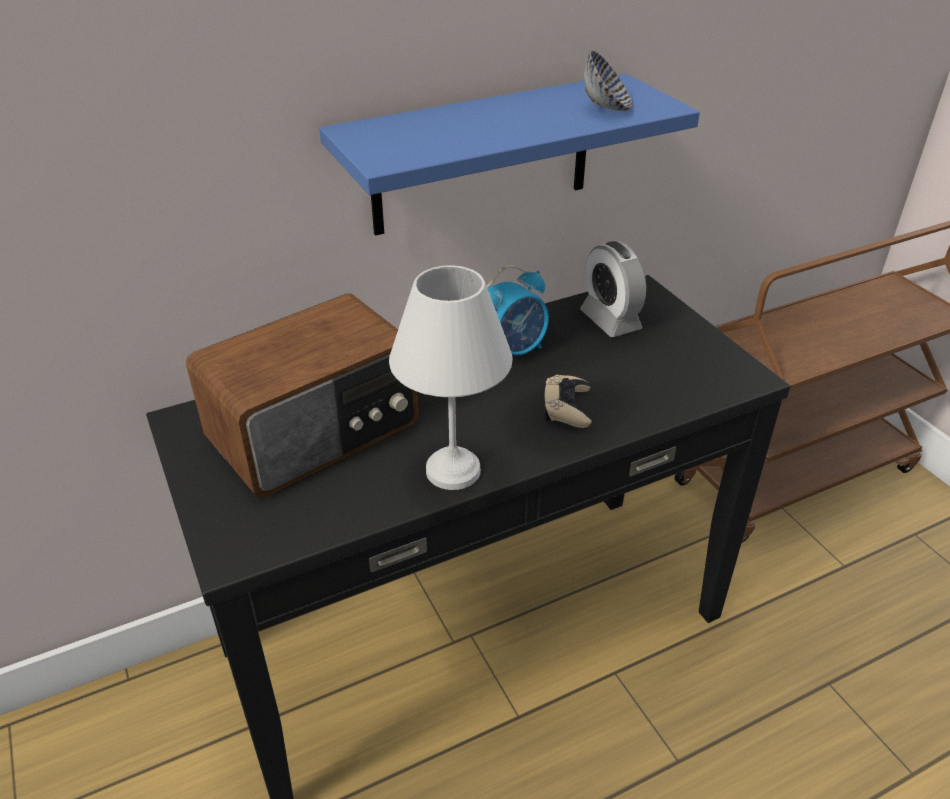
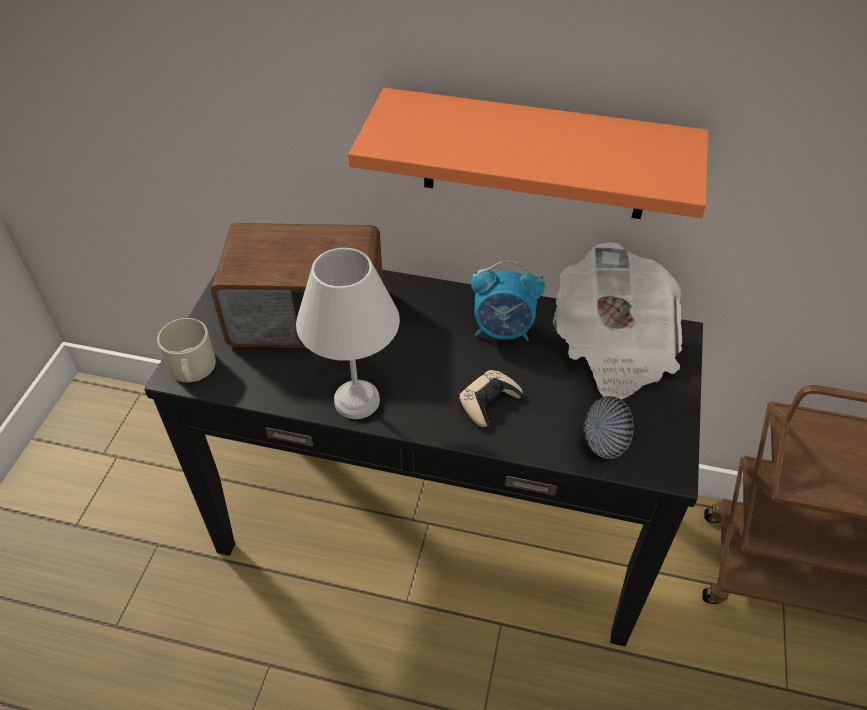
camera: 40 degrees right, 10 degrees up
(241, 542) = (192, 369): none -> beige mug
(482, 156) = (535, 156): blue shelf -> orange shelf
(606, 107) = (625, 163): bowl -> bowl (604, 441)
(610, 320) = (613, 347): alarm clock -> newspaper

